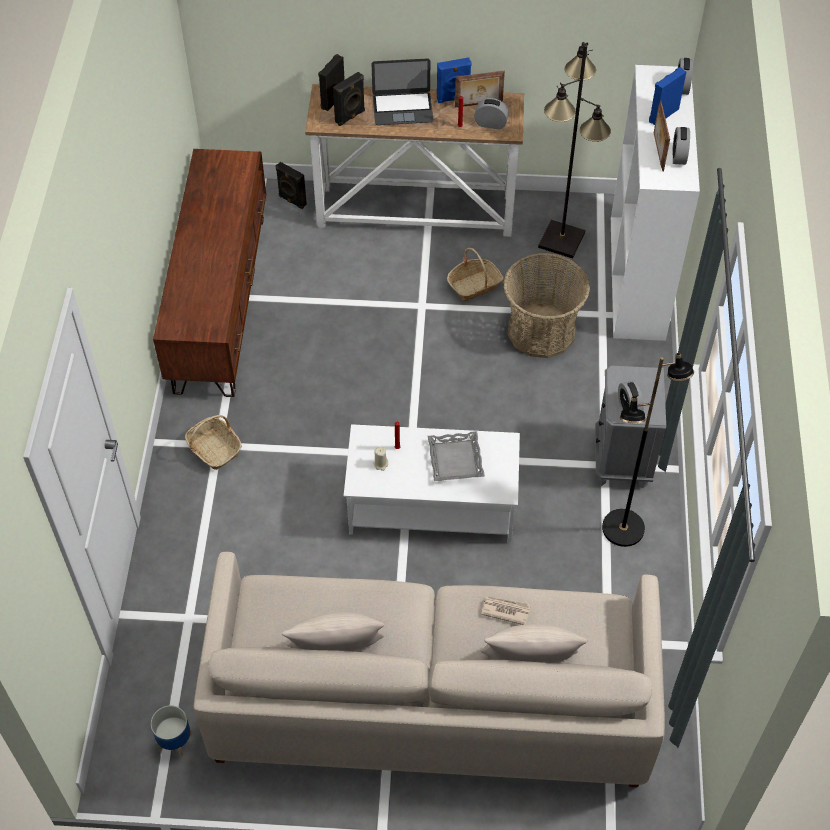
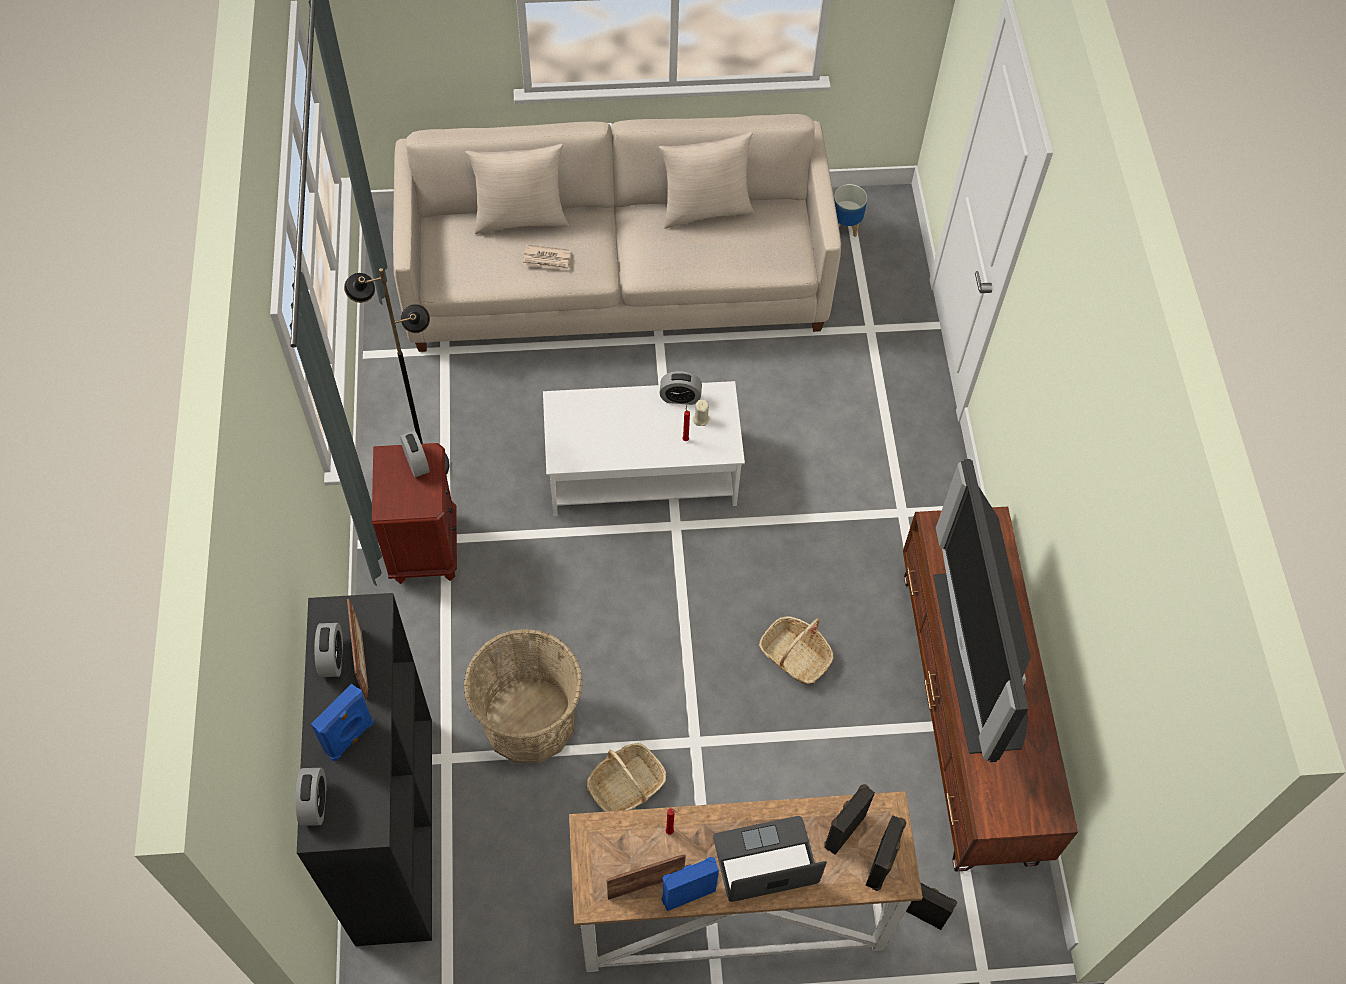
camera: 170 degrees right, 5 degrees up
(214, 449) = (905, 507): basket -> basket (795, 656)
(217, 243) = (980, 659): none -> television
(455, 460) = (618, 433): grey tray -> none
(490, 124) = (621, 843): alarm clock -> alarm clock (680, 397)
(562, 240) = (505, 887): black floor lamp -> none
(622, 460) = (424, 547): grey nightstand -> brown nightstand
(638, 278) = (393, 827): white bookcase -> black bookcase

